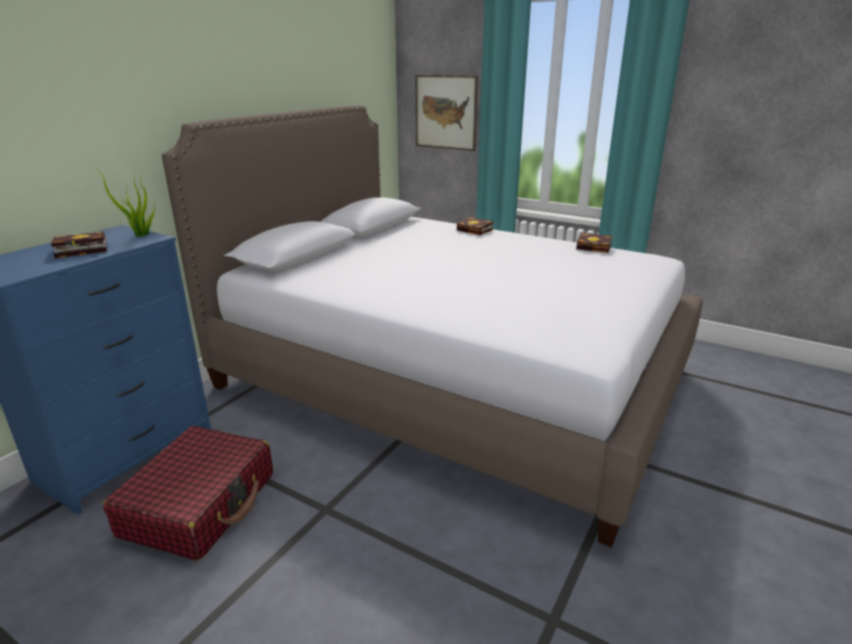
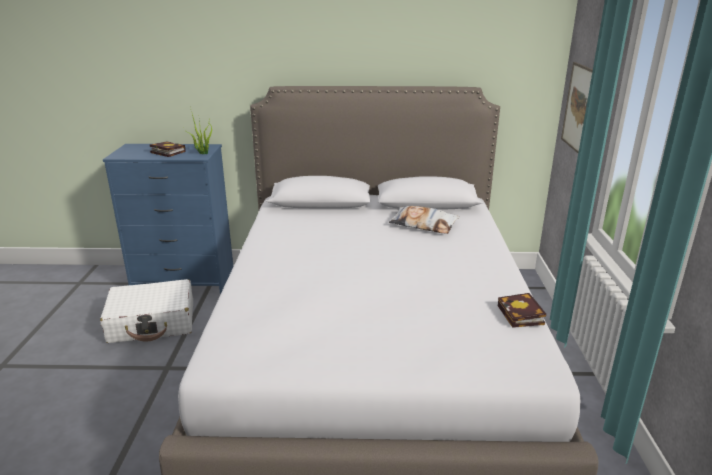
camera: 60 degrees right, 0 degrees up
(200, 504) = (152, 322): red suitcase -> white suitcase
(415, 236) = (423, 224): none -> pillow
(476, 230) = (483, 243): book -> none

